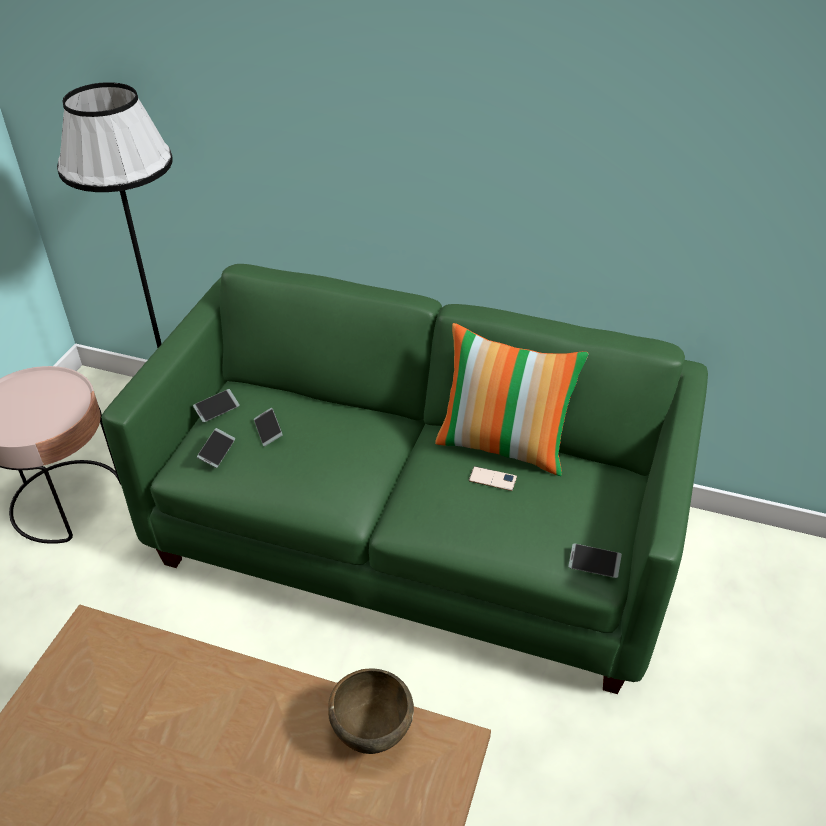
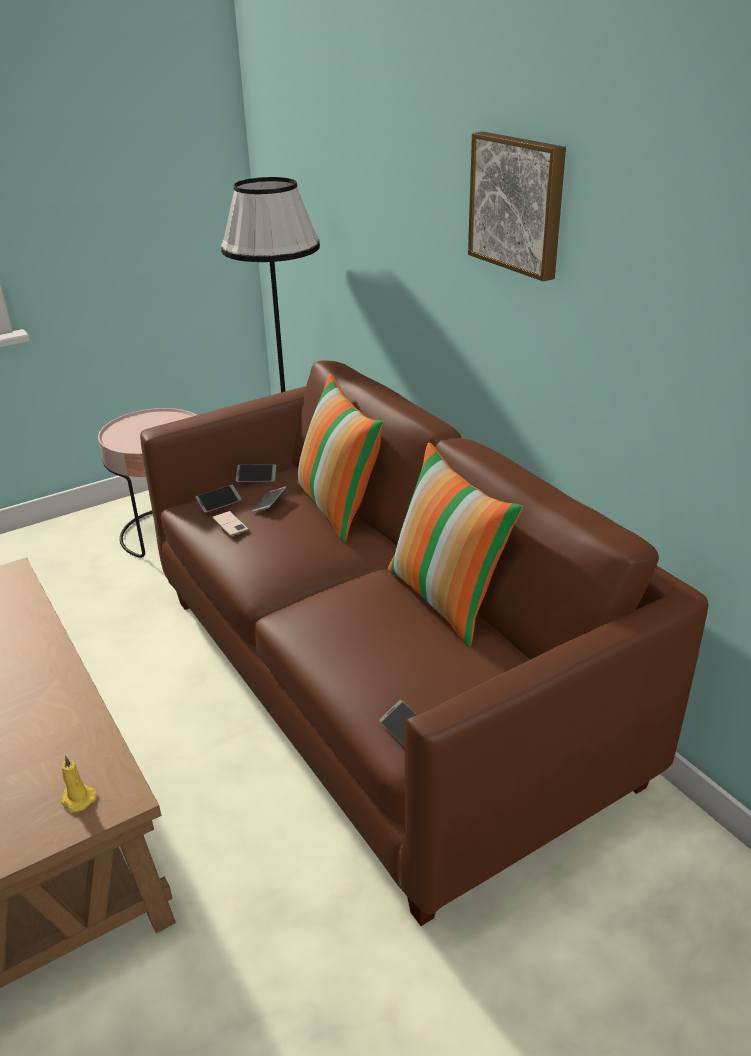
camera: 40 degrees right, 10 degrees down
(330, 405) = (339, 507): none -> pillow
(371, 732) = (77, 745): brown bowl -> none
(415, 537) = (381, 683): green sofa -> brown sofa
(427, 769) = (77, 798): none -> yellow candle
(468, 89) = (518, 204): none -> picture
(492, 479) = (399, 617): phone -> phone (230, 524)

